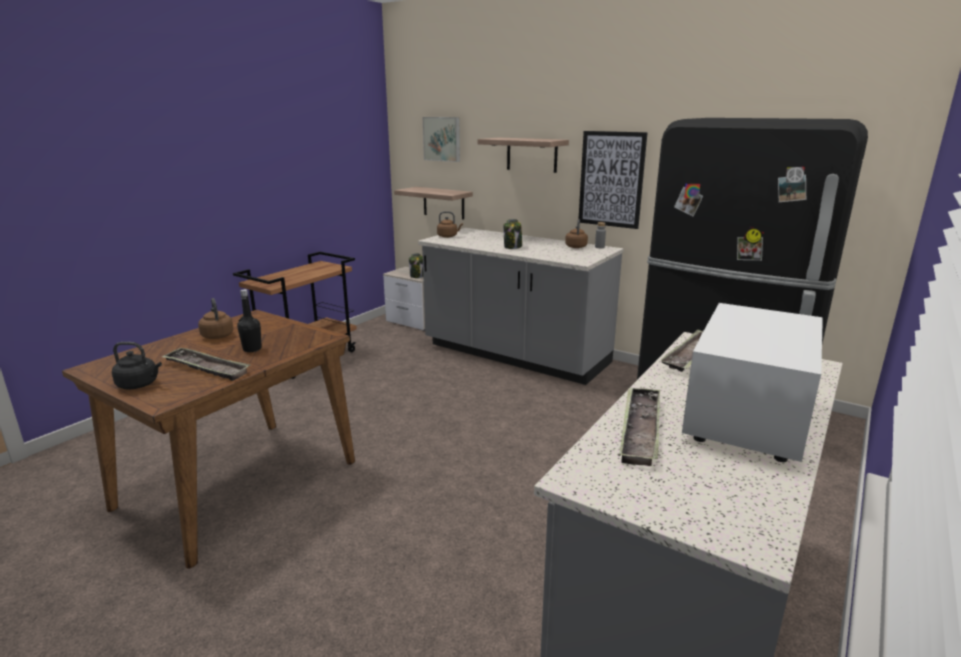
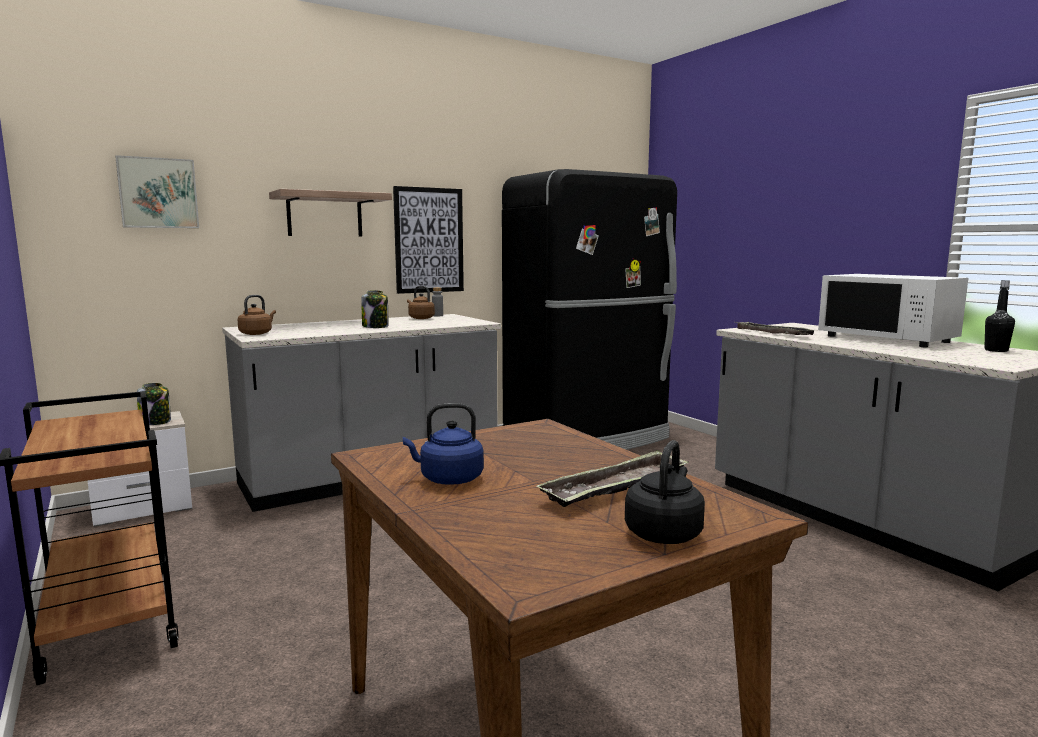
camera: 65 degrees left, 10 degrees down
(217, 335) = (448, 479): brown kettle -> blue kettle
(252, 349) = (551, 461): black bottle -> black bottle (996, 350)
(443, 203) = (167, 296): shelf -> none
(640, 429) = (913, 351): tray -> none

